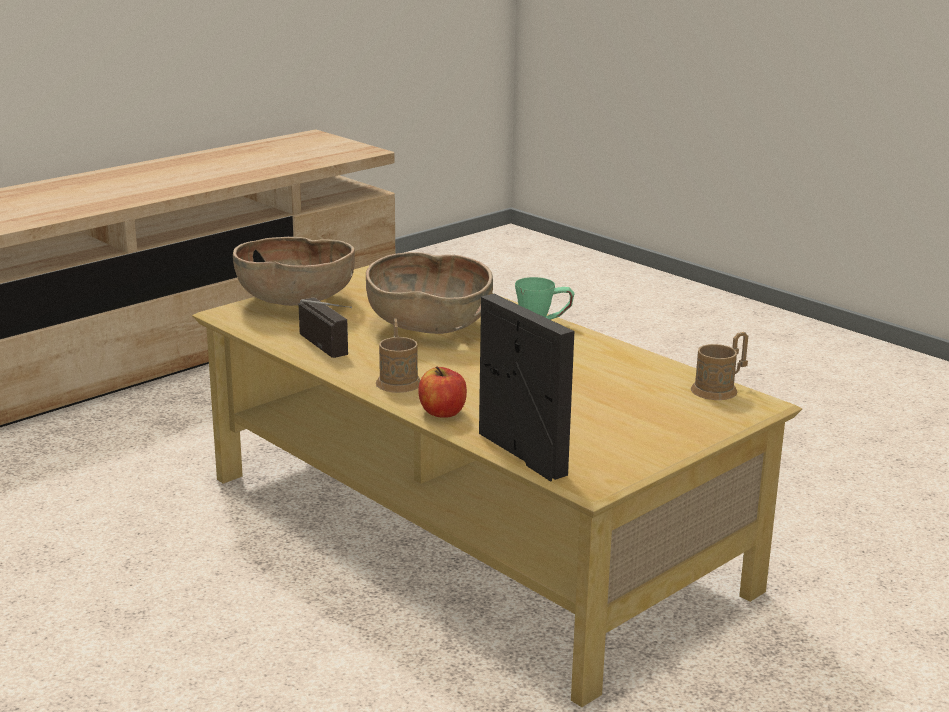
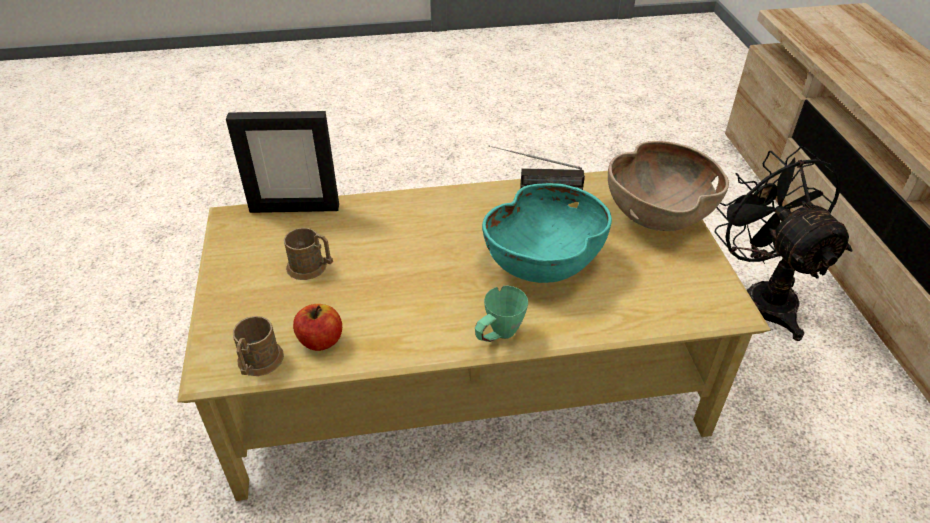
camera: 125 degrees right, 20 degrees up
(181, 419) = (761, 296): none -> black fan
(398, 380) = (453, 205): brown mug -> brown mug (311, 268)
(429, 326) = (544, 262): brown bowl -> turquoise bowl
(442, 412) = (384, 202): apple -> apple (320, 340)

